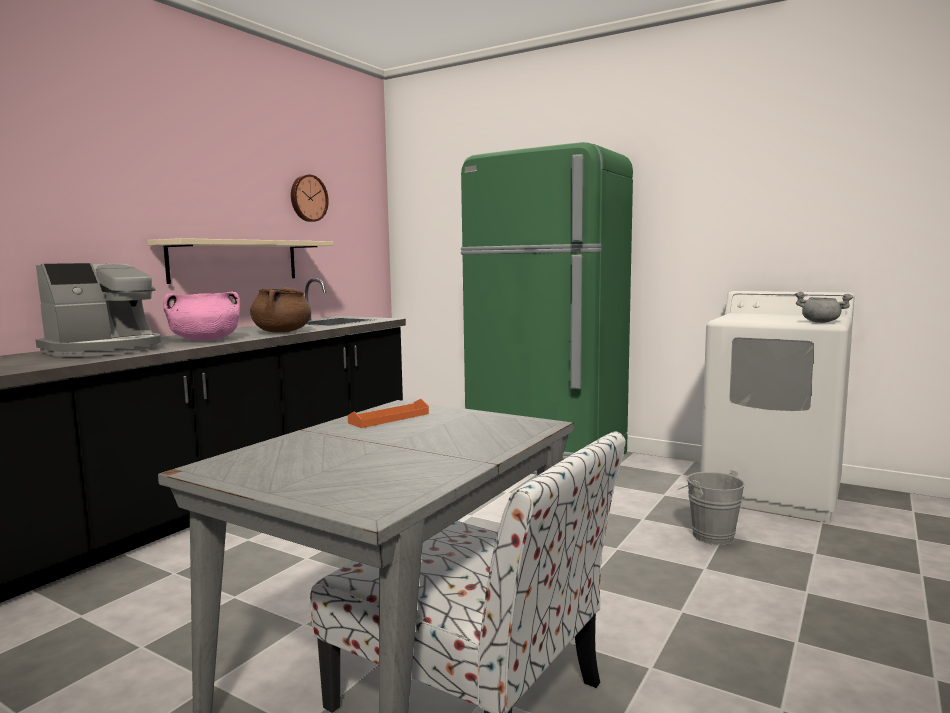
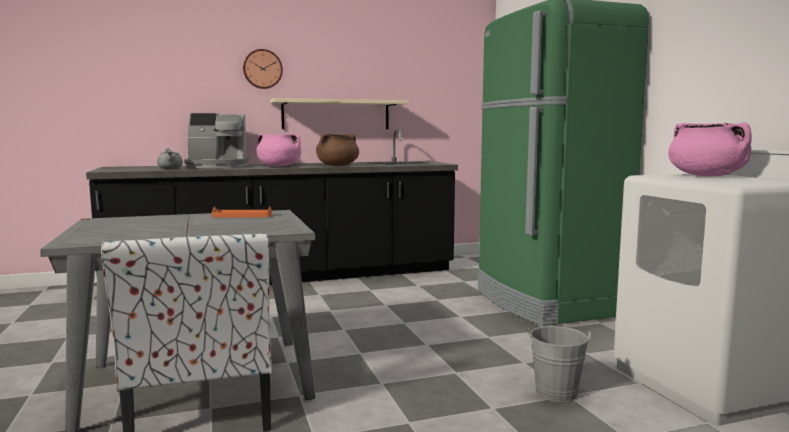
camera: 40 degrees right, 0 degrees up
(308, 198) = (405, 67): wall clock -> wall clock (262, 69)
(755, 316) = (707, 176): none -> pink cooking pot
(821, 322) = (731, 184): grey cooking pot -> grey cooking pot (170, 169)

